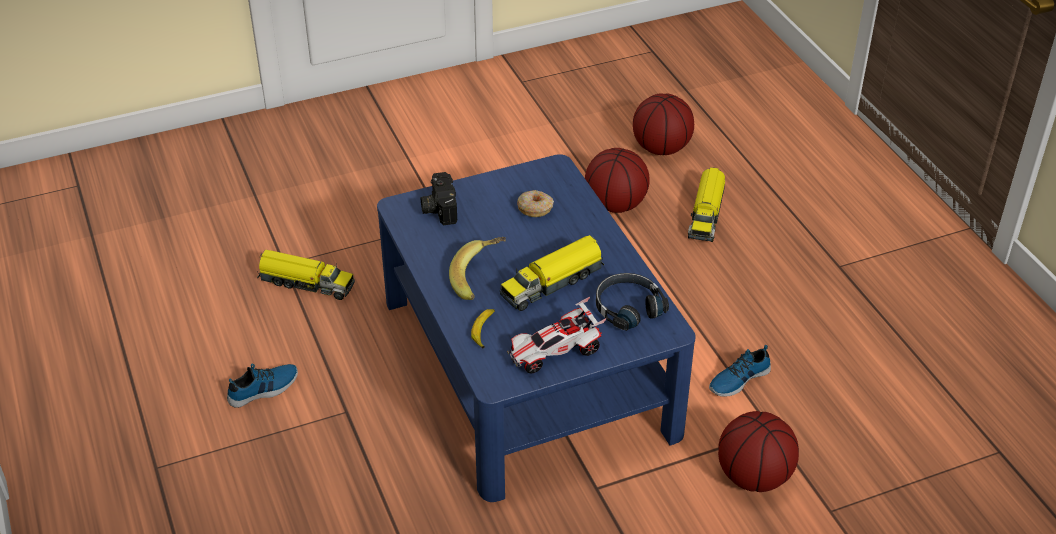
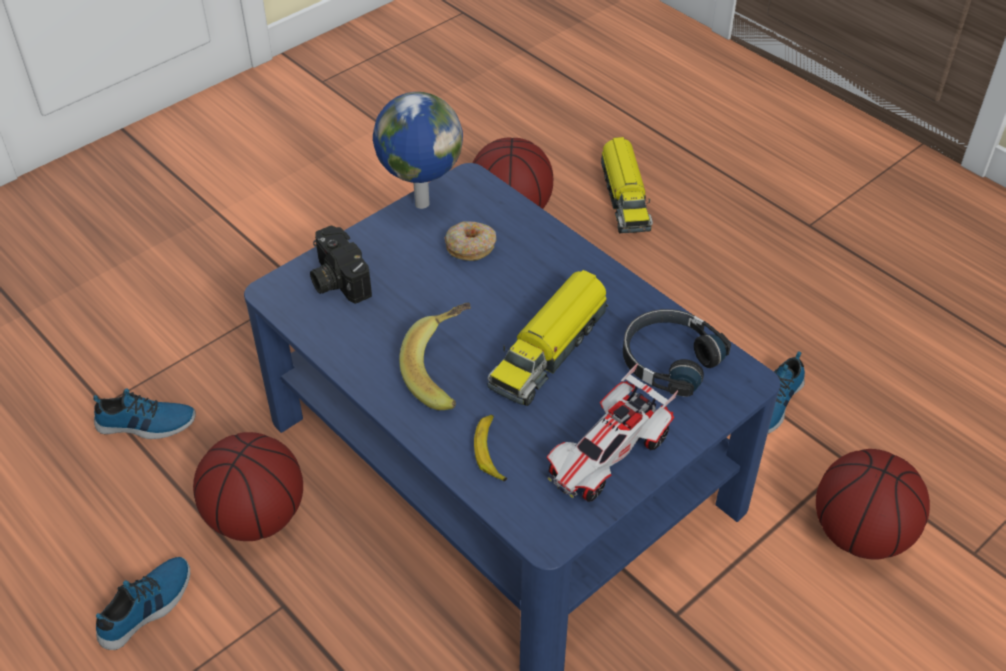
camera: 20 degrees left, 5 degrees up
(305, 283) = (146, 424): toy truck -> shoe
(516, 173) = (420, 203): none -> globe
(662, 148) = (532, 128): basketball -> basketball (257, 516)

